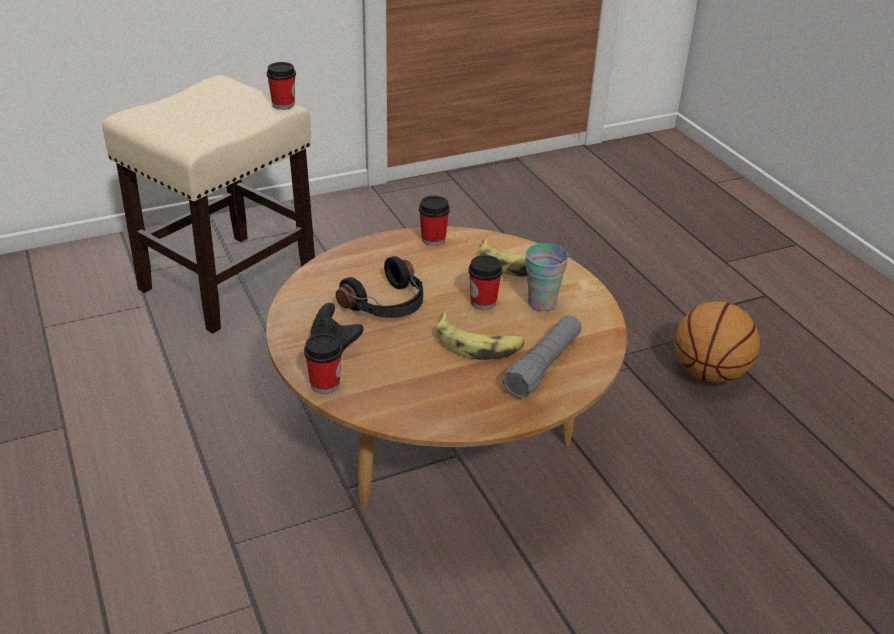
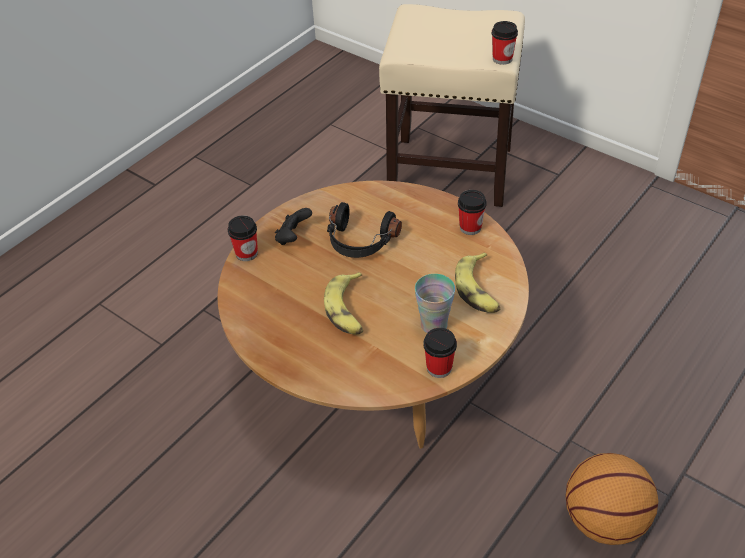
camera: 65 degrees right, 10 degrees up
(483, 302) = (406, 290): cup -> cup (439, 368)
(543, 366) = (348, 357): grey flashlight -> none

